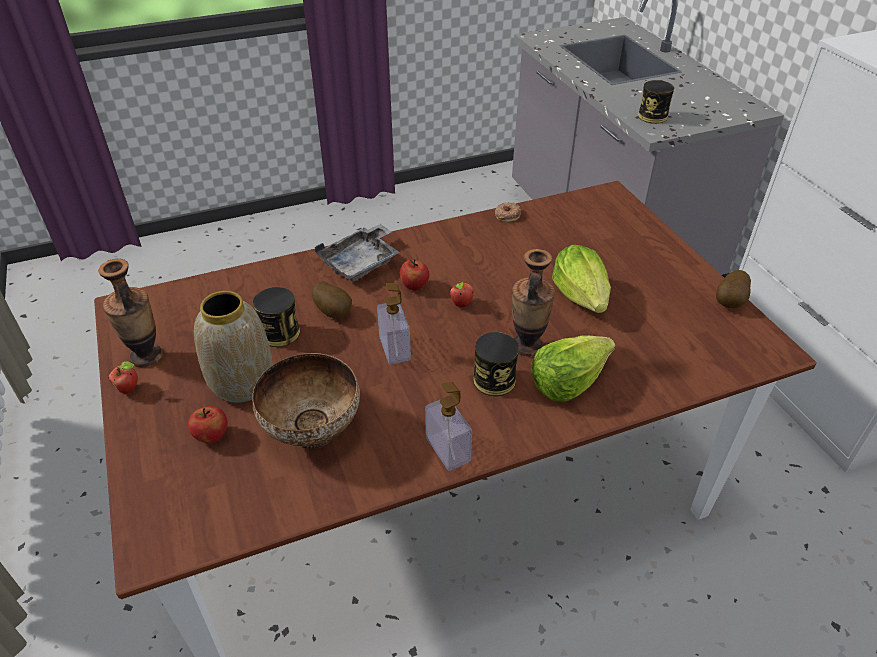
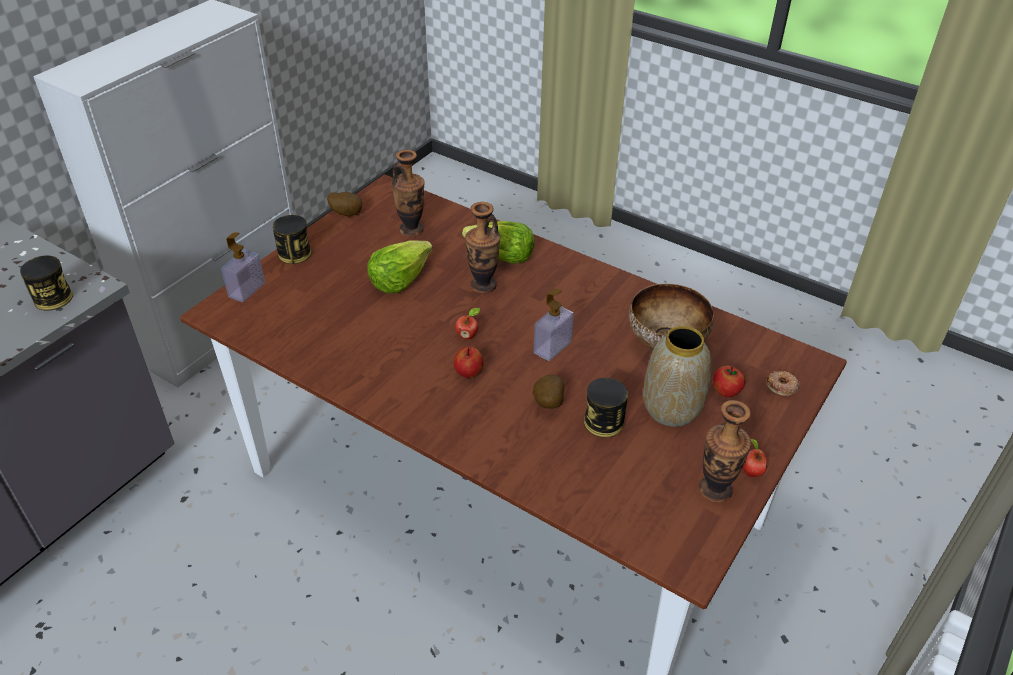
camera: 125 degrees left, 0 degrees up
(361, 262) = (466, 425): grey tray -> none
(447, 450) = (611, 283): soap dispenser -> soap dispenser (247, 290)
(494, 380) = (533, 287): can -> can (294, 254)
(507, 215) = (304, 363): donut -> donut (782, 386)
(668, 336) = (411, 230): none -> vase

